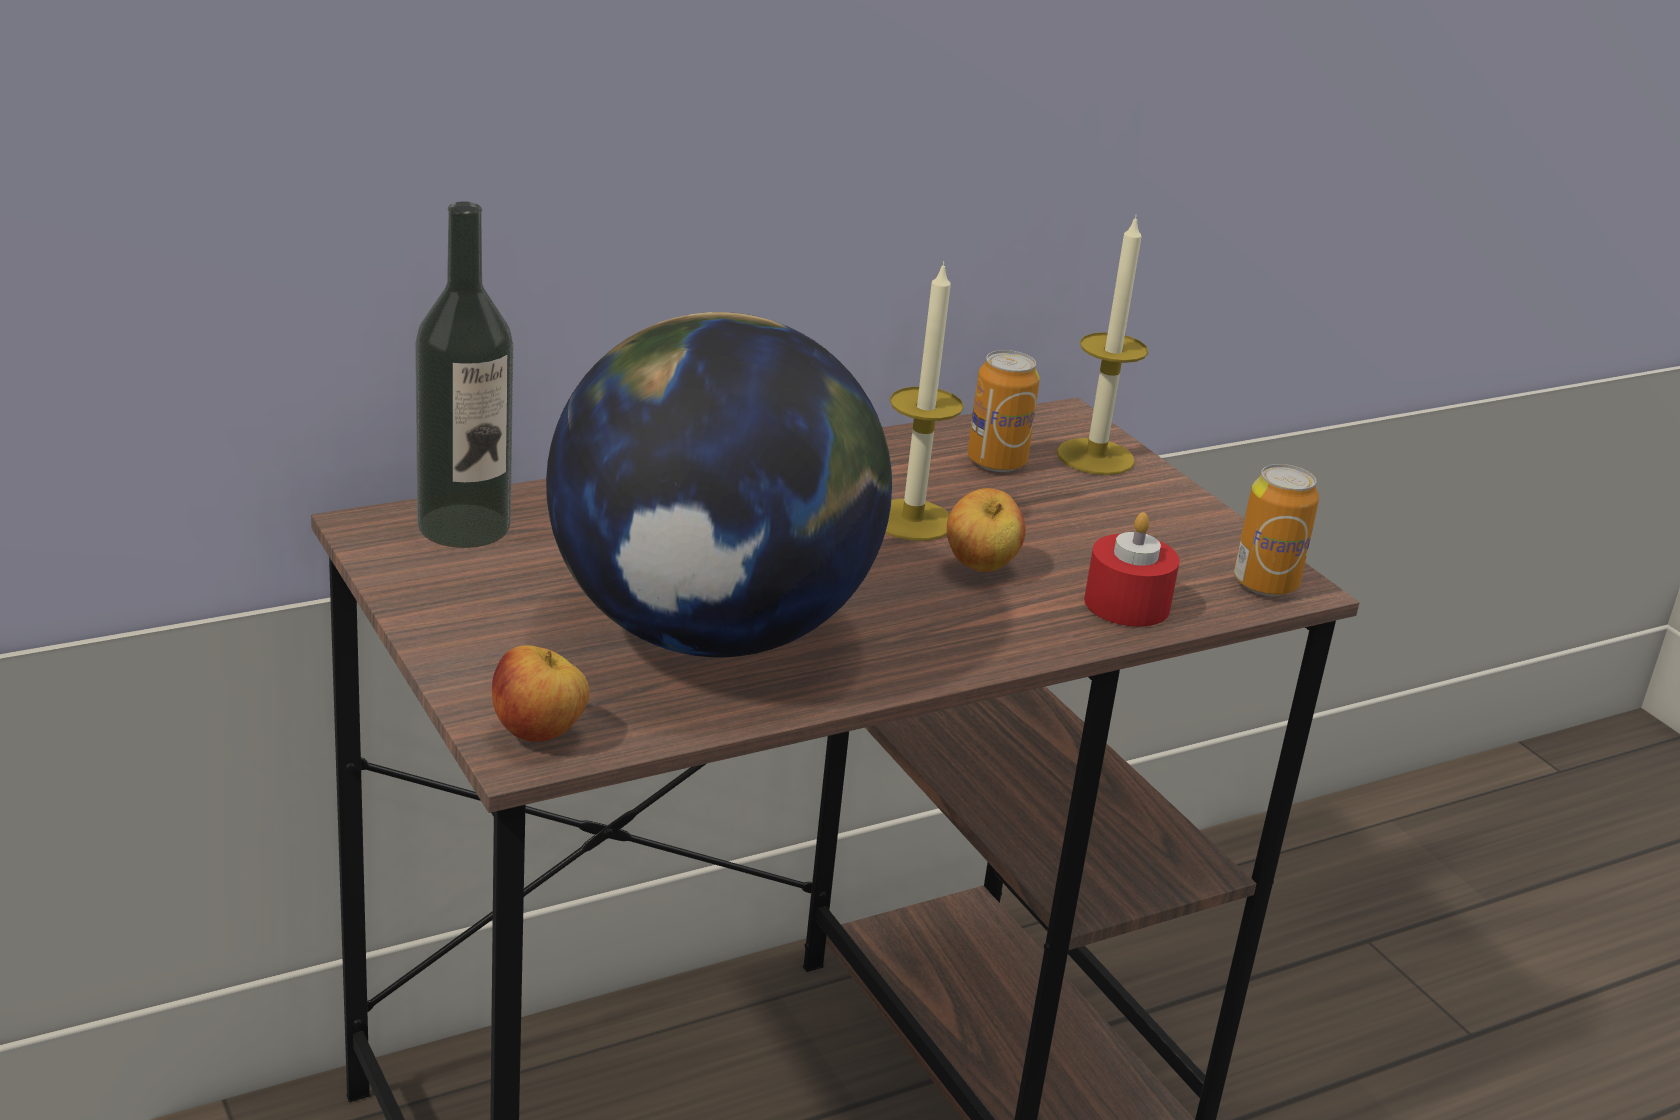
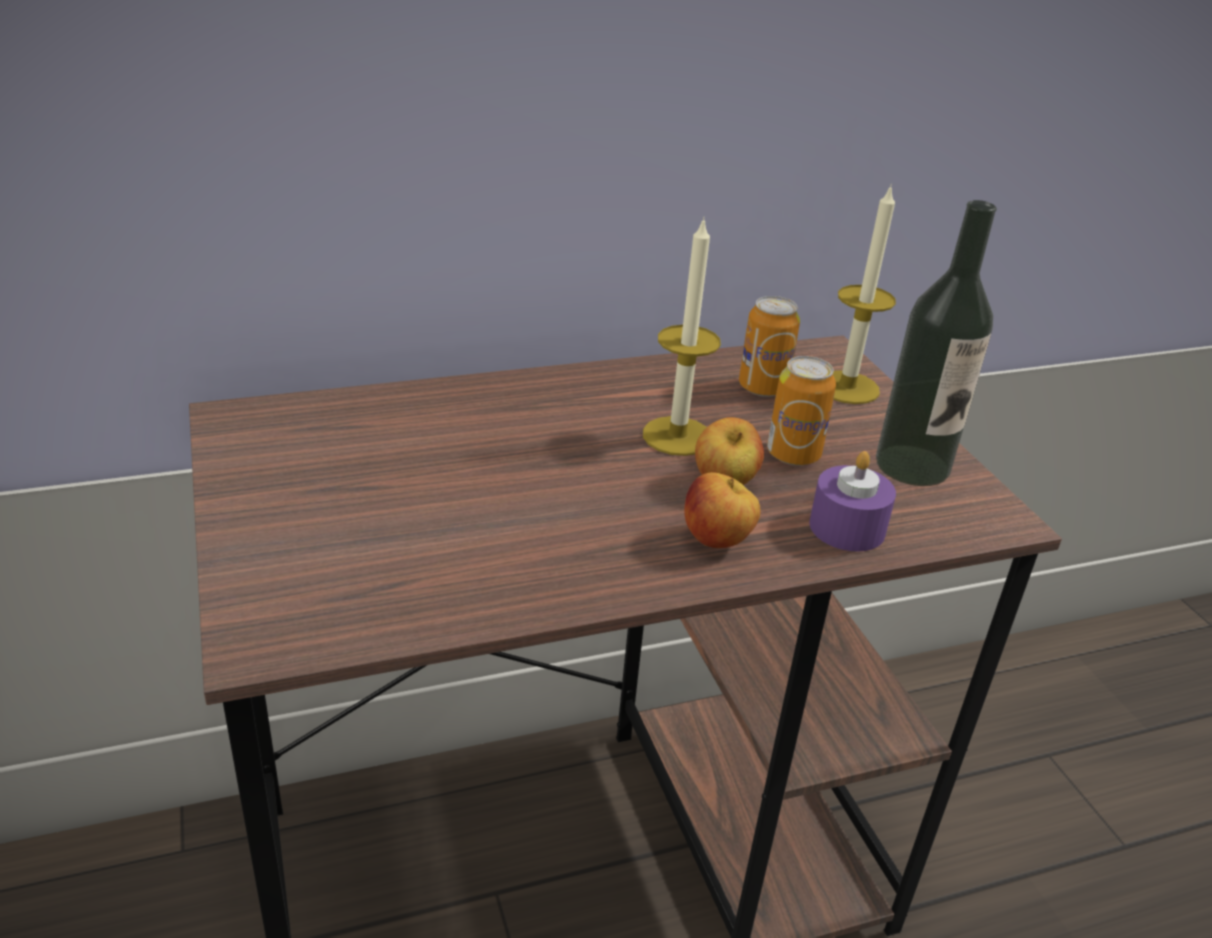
camera: 10 degrees right, 5 degrees up
(464, 526) = (304, 420): bottle -> bottle (912, 465)
(539, 734) = (277, 628): apple -> apple (717, 541)
(710, 632) = (469, 533): globe -> none
(1127, 604) = (847, 527): red candle -> purple candle
(1265, 584) = (976, 515): can -> can (793, 454)

